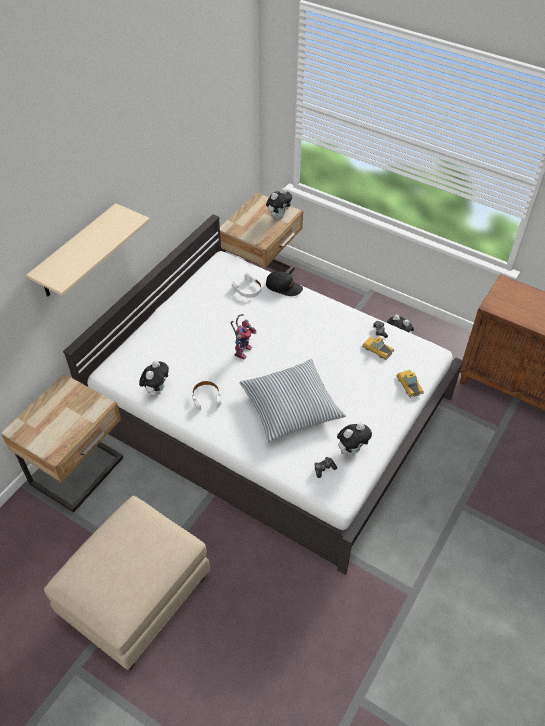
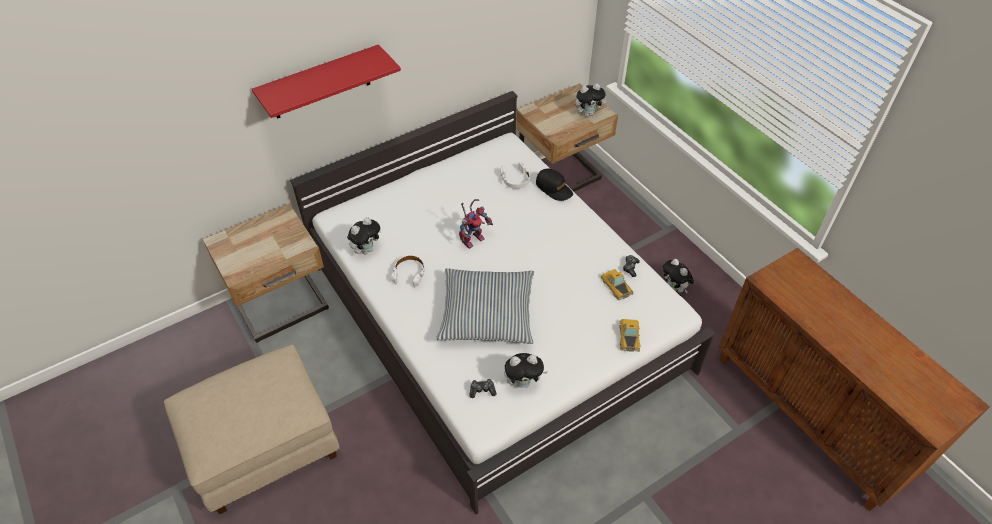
camera: 25 degrees right, 0 degrees up
(76, 252) = (320, 83): beige shelf -> red shelf

